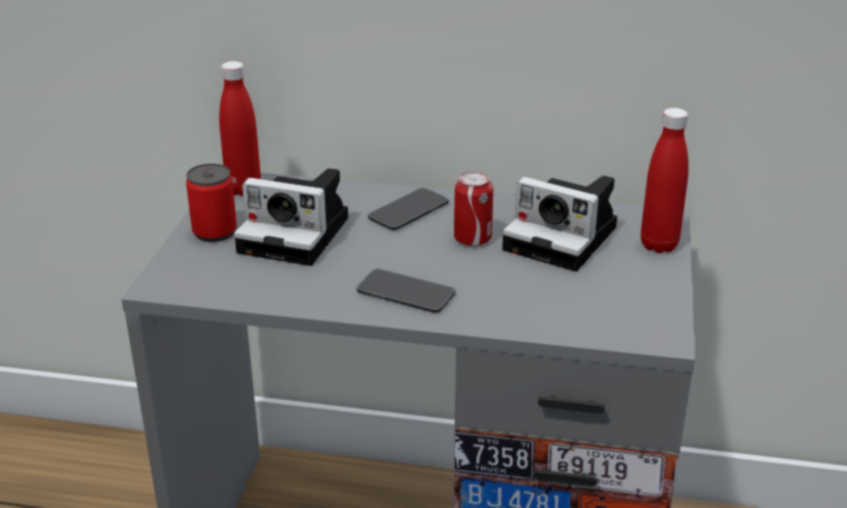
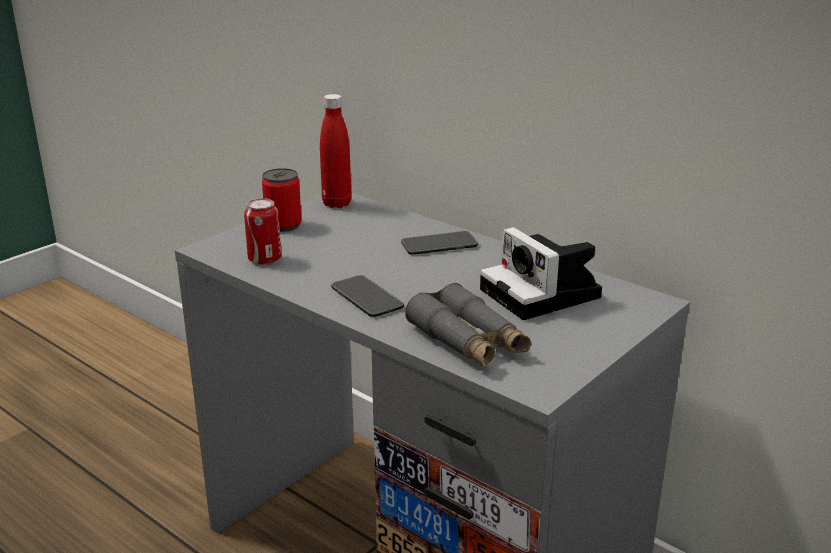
camera: 30 degrees right, 5 degrees down
(299, 235) = (338, 241): camera -> none
(472, 239) = (465, 275): can -> can (264, 259)
(553, 310) = (468, 341): none -> grey binoculars
(659, 245) = (624, 320): red bottle -> none

